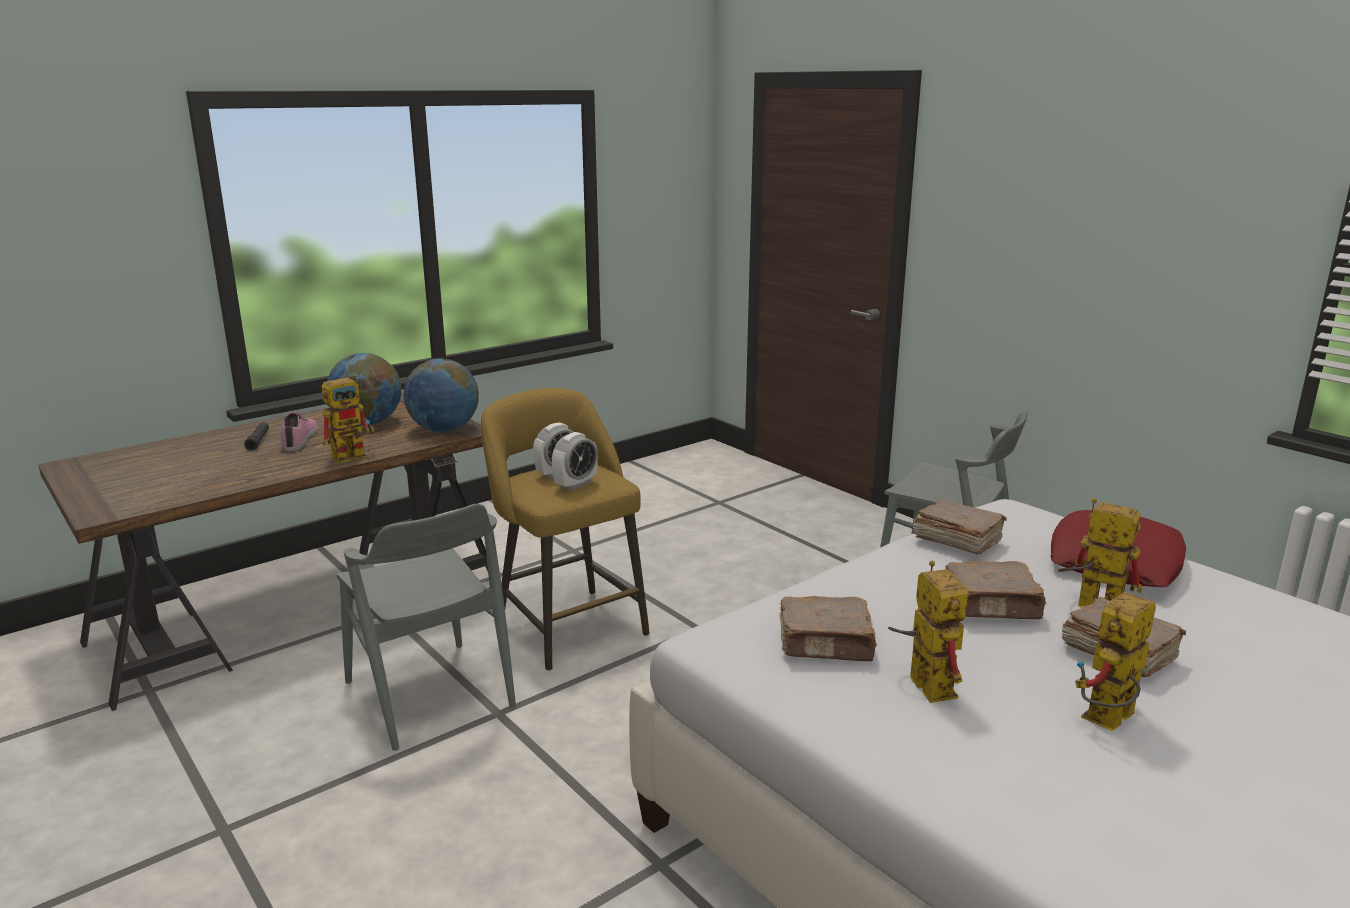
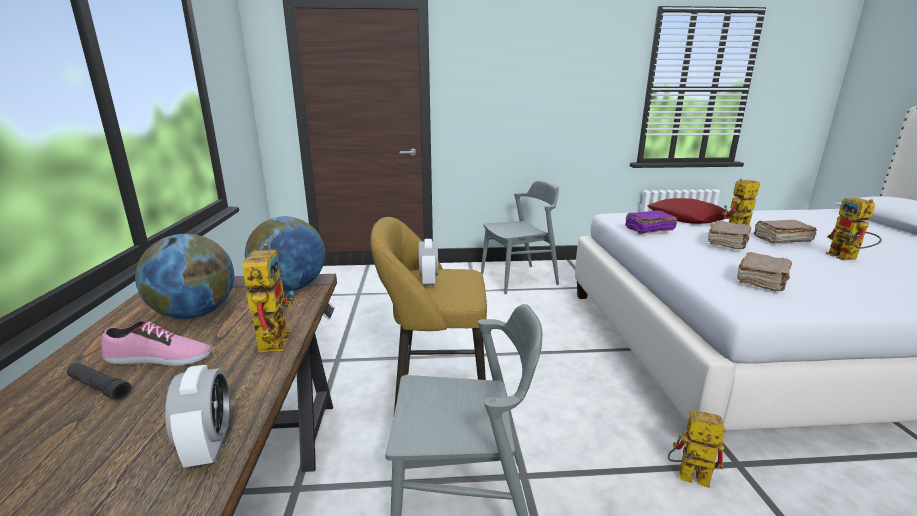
camera: 55 degrees left, 0 degrees up
(300, 439) = (159, 358): shoe -> shoe turned 150 degrees clockwise
(575, 484) = (457, 281): alarm clock -> alarm clock (209, 447)
(922, 682) = (808, 275): toy robot -> toy robot (686, 477)
(956, 540) = (648, 229): brown book -> purple book

